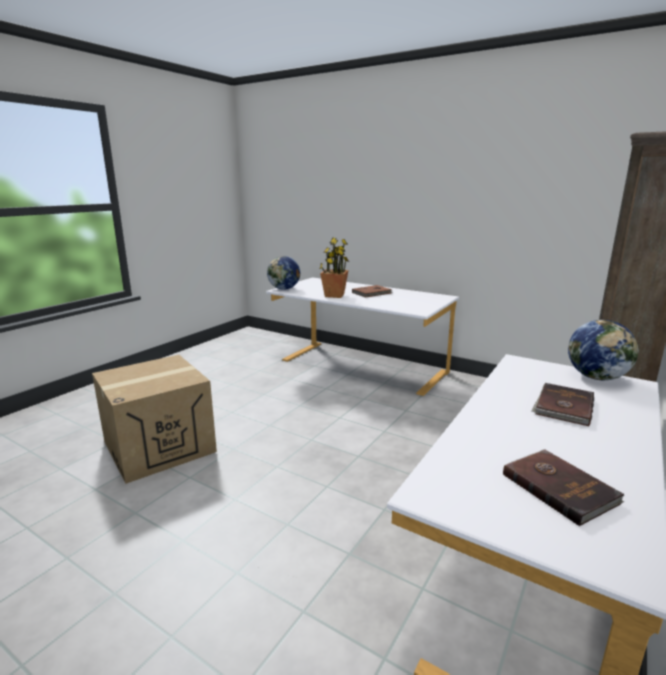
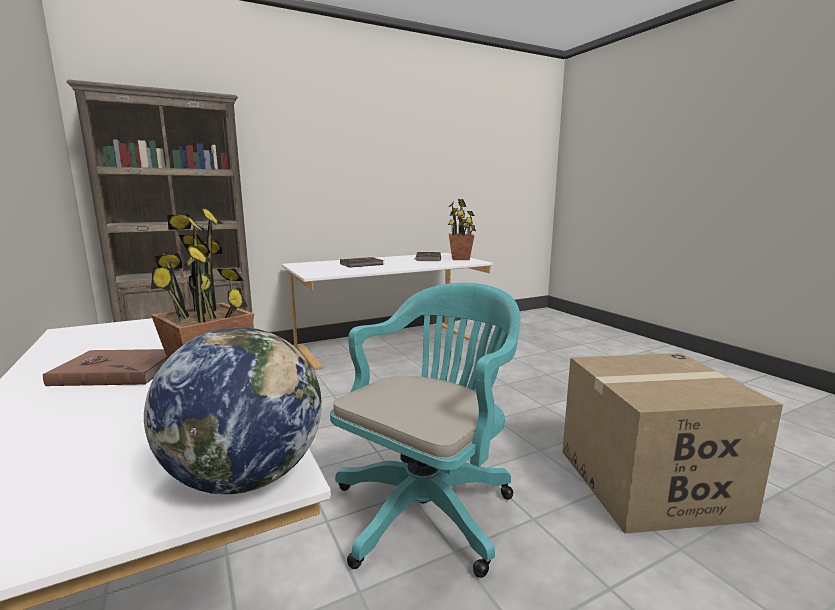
camera: 150 degrees left, 5 degrees down
(286, 403) = (429, 506): none -> turquoise office chair
(489, 510) = (460, 259): none -> potted plant
(597, 377) = (303, 266): globe -> none

